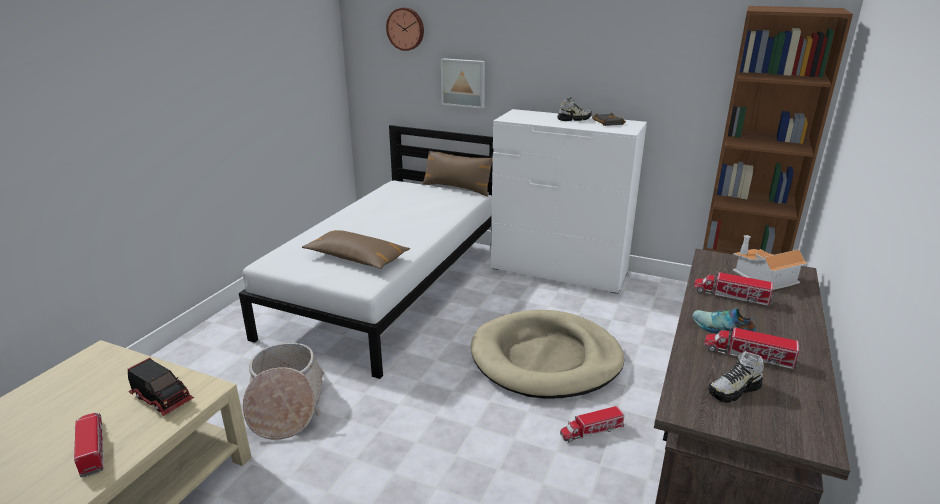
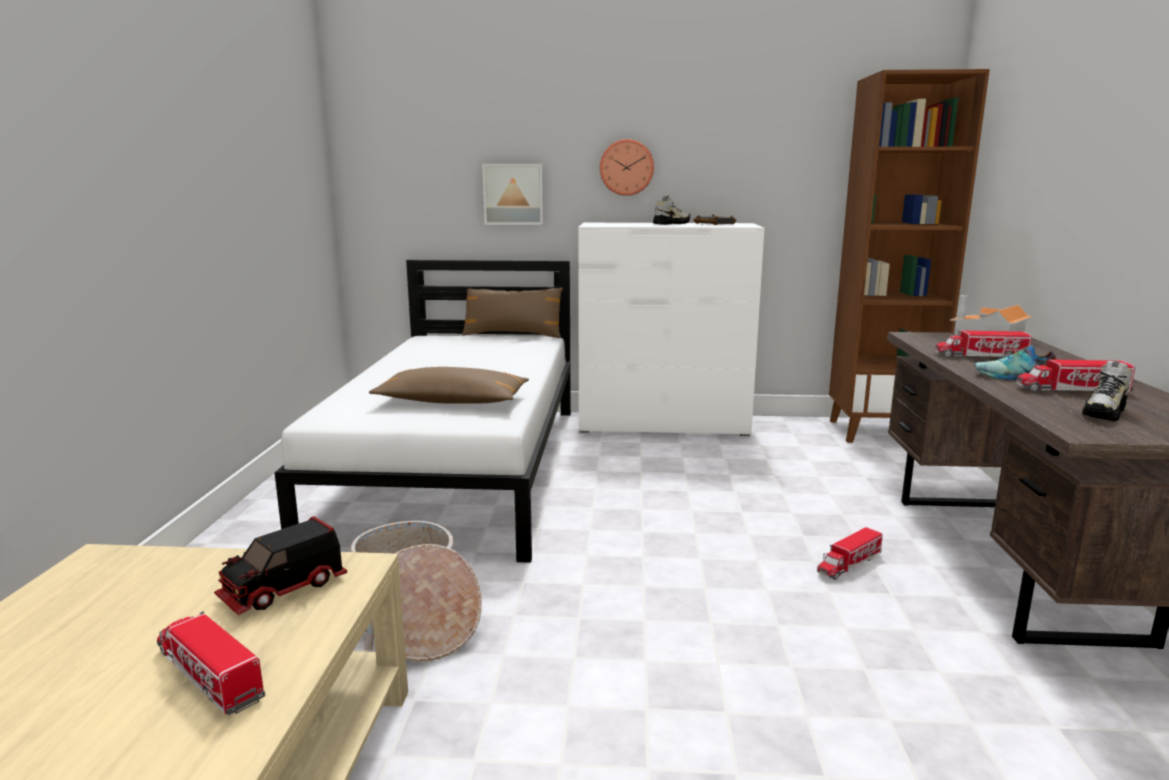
camera: 20 degrees left, 10 degrees down
(162, 398) = (284, 590): toy truck -> toy truck turned 120 degrees clockwise
(406, 29) = (428, 128): wall clock -> wall clock (626, 167)
(546, 359) = (728, 506): beige dog bed -> none

